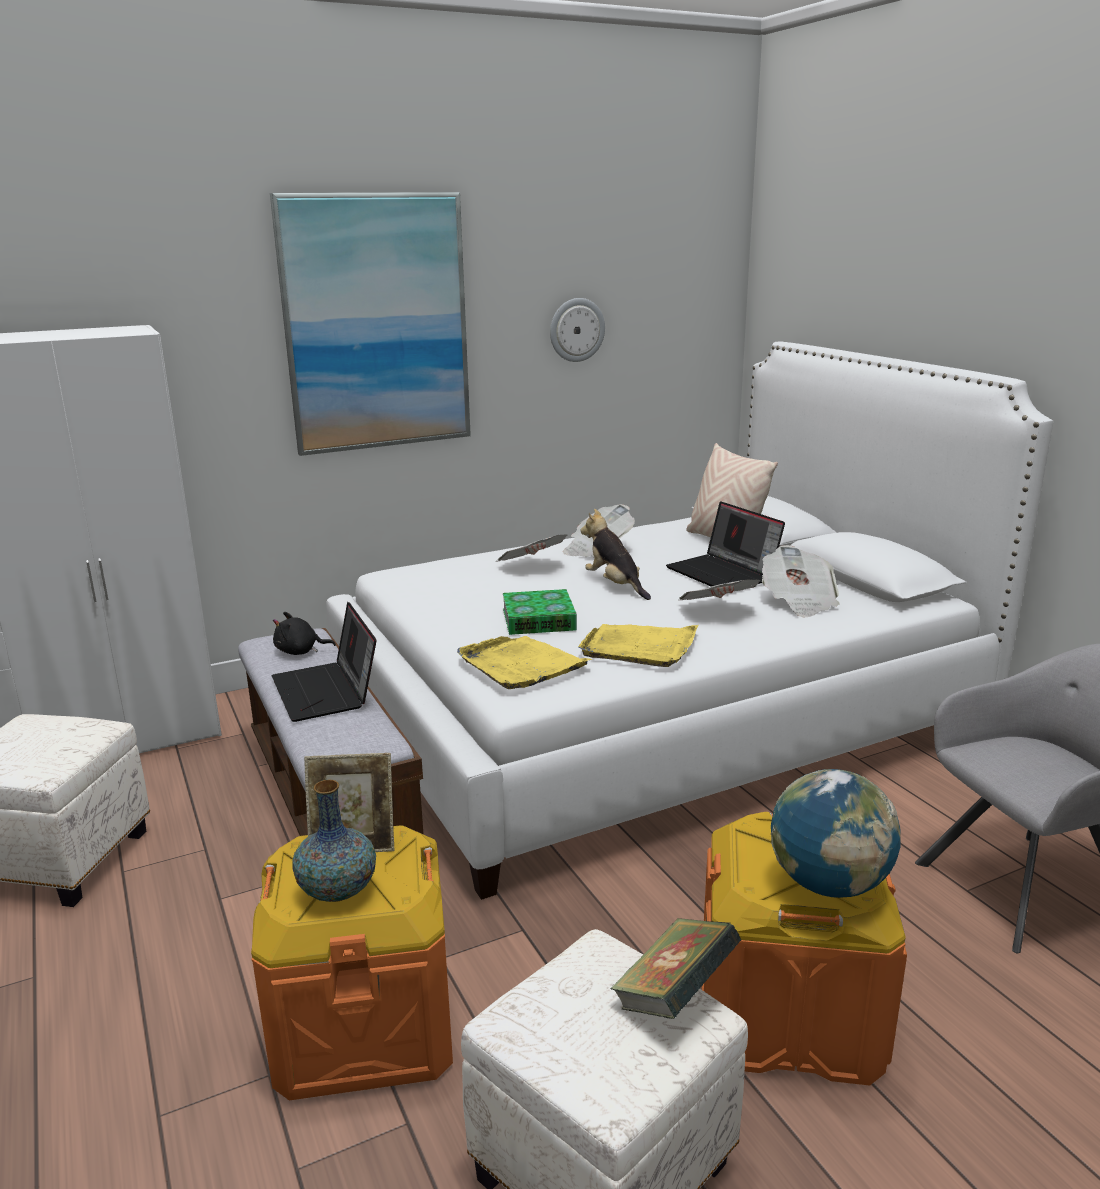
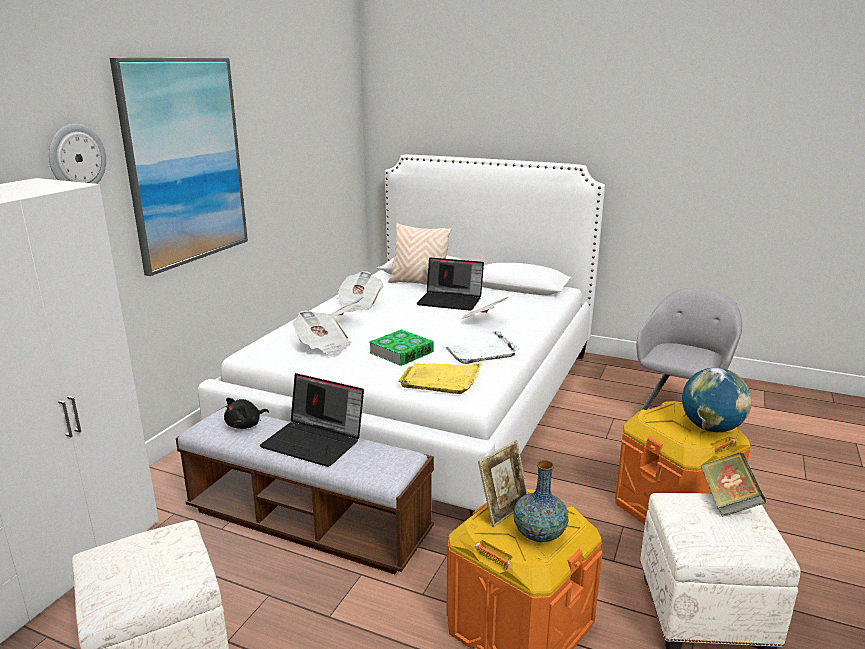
camera: 40 degrees left, 0 degrees up
(576, 330) = (291, 156): wall clock -> wall clock (76, 157)
(615, 585) = (407, 322): plush toy -> none
(639, 647) = (481, 350): yellow tray -> white tray
(798, 602) = (510, 306): newspaper -> newspaper (323, 347)

